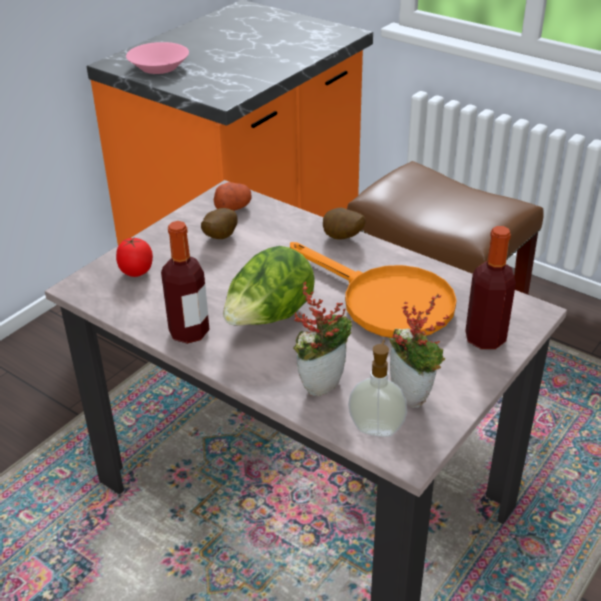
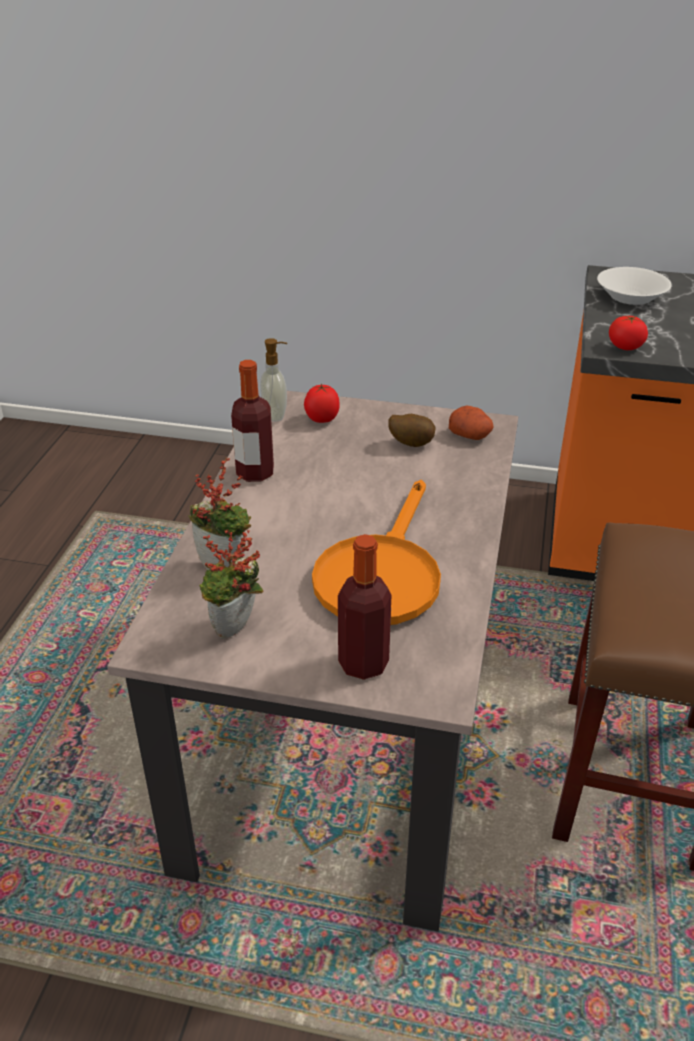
camera: 65 degrees right, 0 degrees up
(159, 68) = (630, 296): pink bowl -> white bowl
(230, 93) = (625, 347): none -> tomato
(269, 319) = (303, 509): lettuce -> none
(342, 239) = (474, 517): potato -> none
(376, 428) = (177, 617): soap dispenser -> soap dispenser (276, 415)

